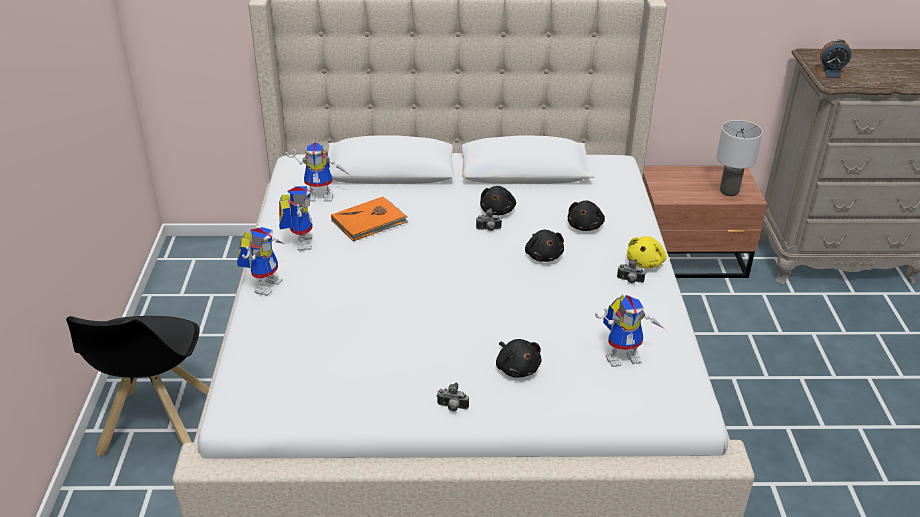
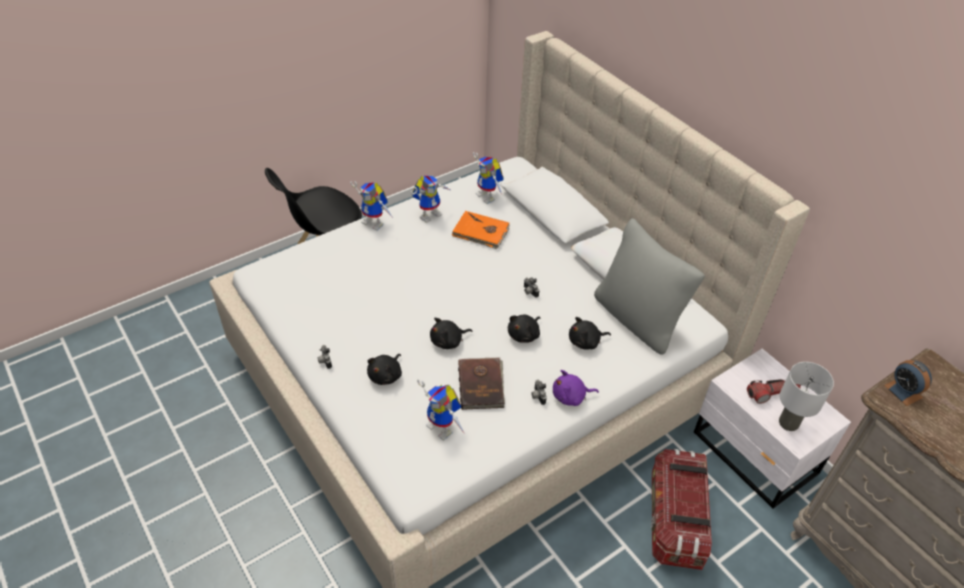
camera: 55 degrees right, 10 degrees up
(265, 284) = (376, 222): toy robot -> toy robot turned 45 degrees clockwise
(497, 211) = (557, 286): black plush toy -> black plush toy (448, 341)
(583, 188) = (637, 319): none -> grey pillow
(586, 308) = (482, 384): none -> brown book
(645, 263) = (571, 396): yellow plush toy -> purple plush toy
(690, 259) = (754, 455): brown nightstand -> white nightstand
(692, 184) = (771, 393): none -> flashlight
(725, 334) = (675, 519): none -> storage box

